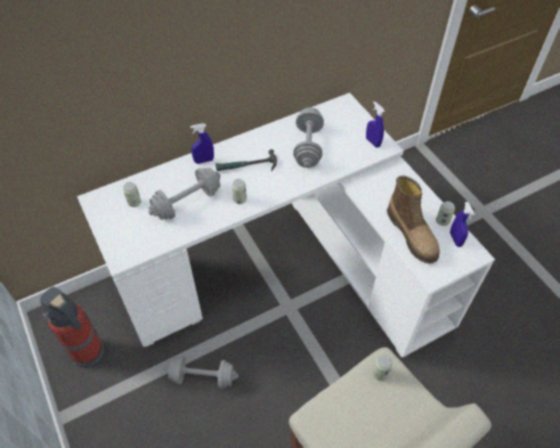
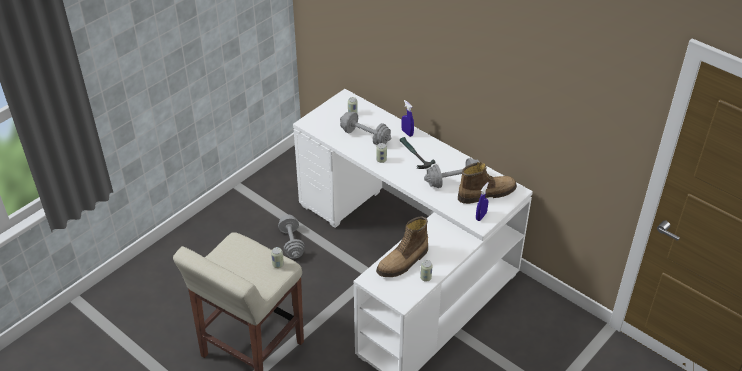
camera: 70 degrees right, 10 degrees down
(88, 353) = (285, 180): fire extinguisher -> none
(338, 127) = (486, 193): none -> boot
(455, 239) = (411, 288): blue spray bottle -> none

